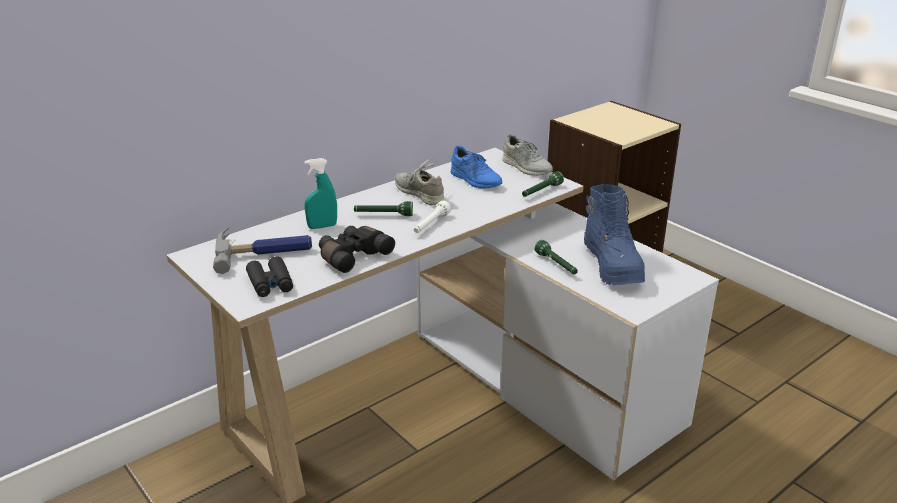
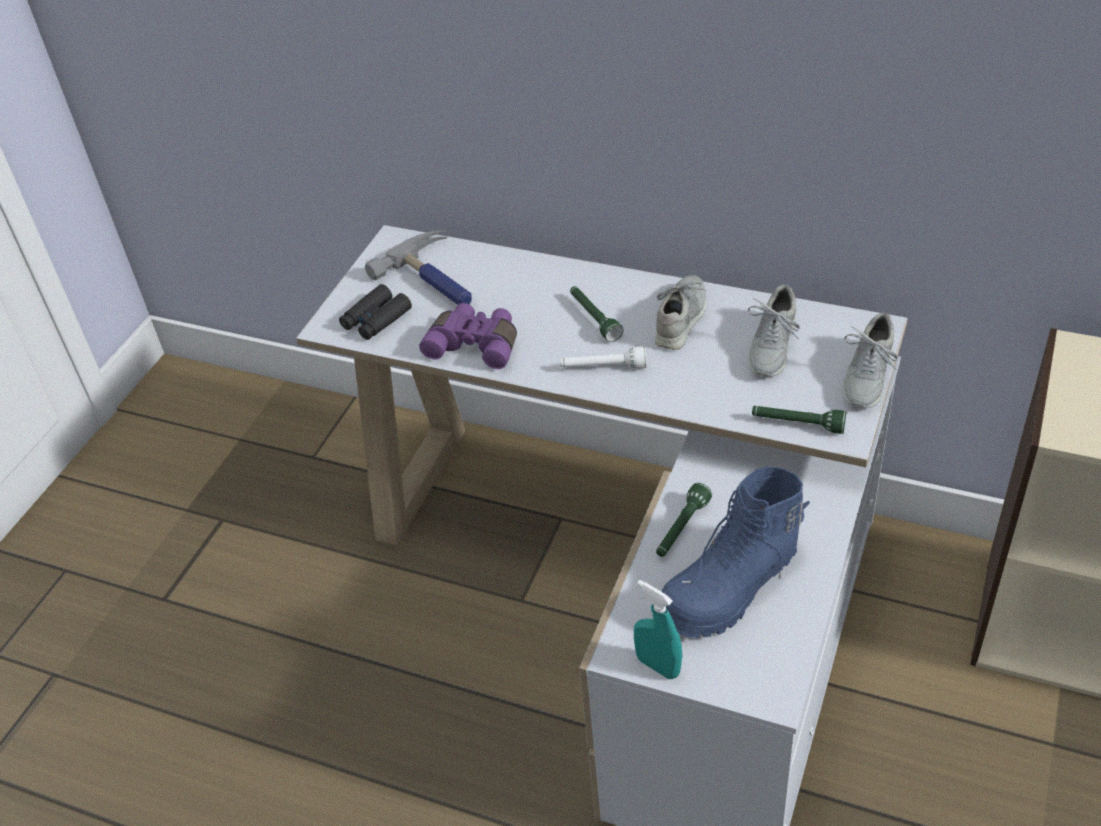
camera: 65 degrees right, 15 degrees up
(322, 226) = (525, 289): turquoise spray bottle -> turquoise spray bottle (658, 666)
(352, 256) = (475, 345): black binoculars -> purple binoculars
(475, 180) = (771, 347): blue shoe -> grey shoe

